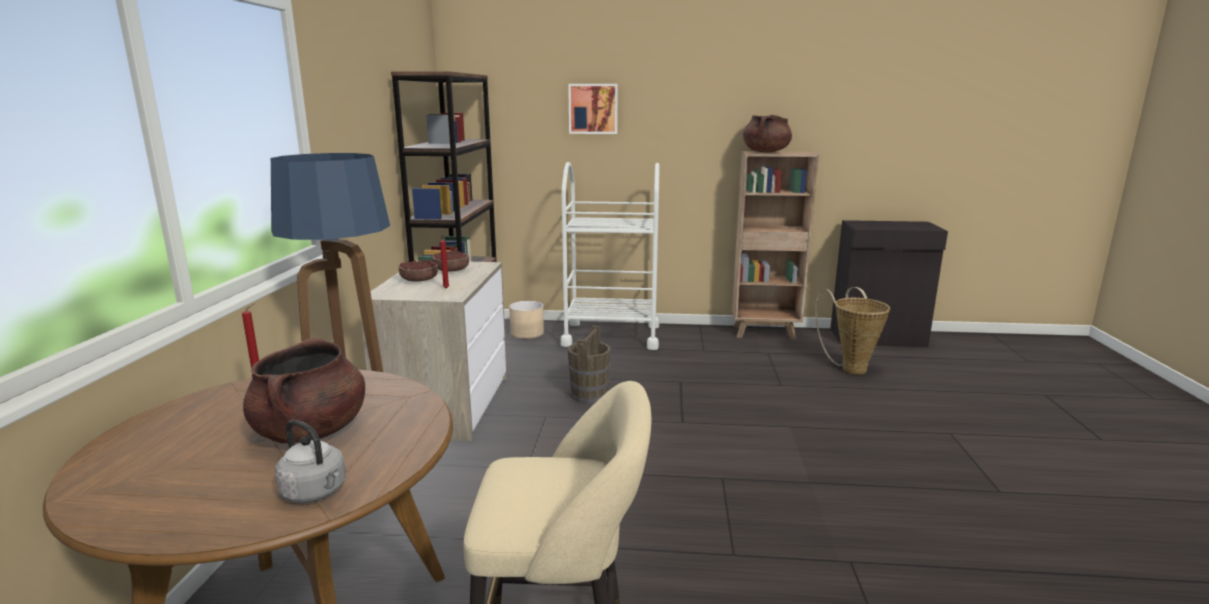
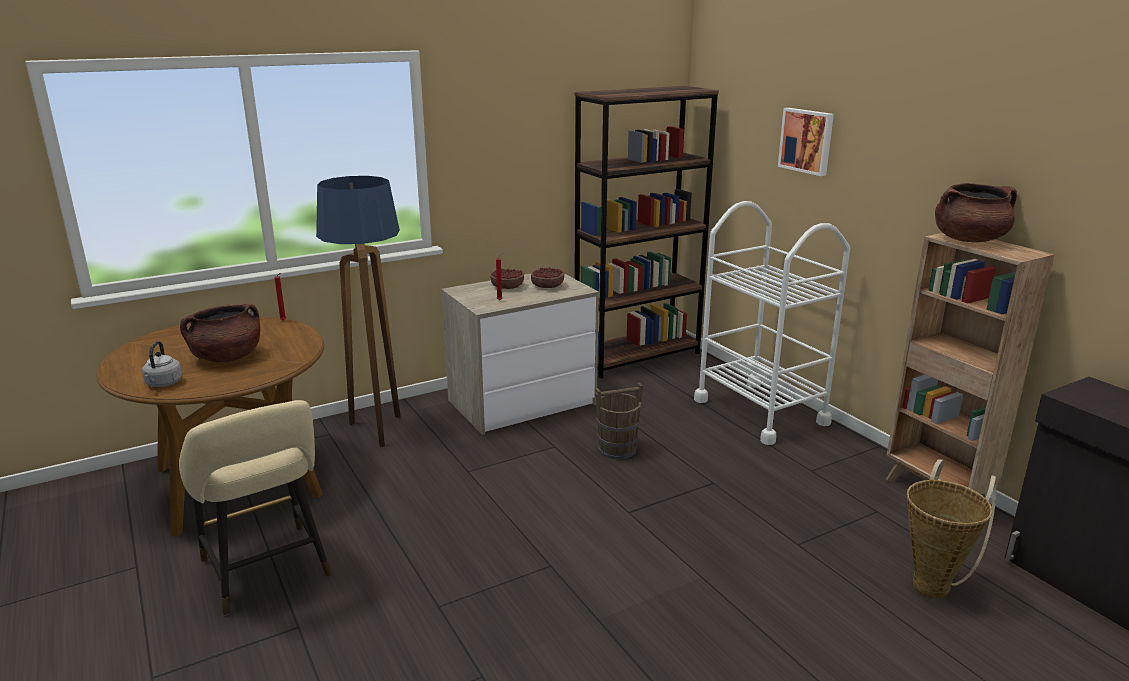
camera: 55 degrees right, 5 degrees up
(527, 333) = (696, 374): beige planter -> none

